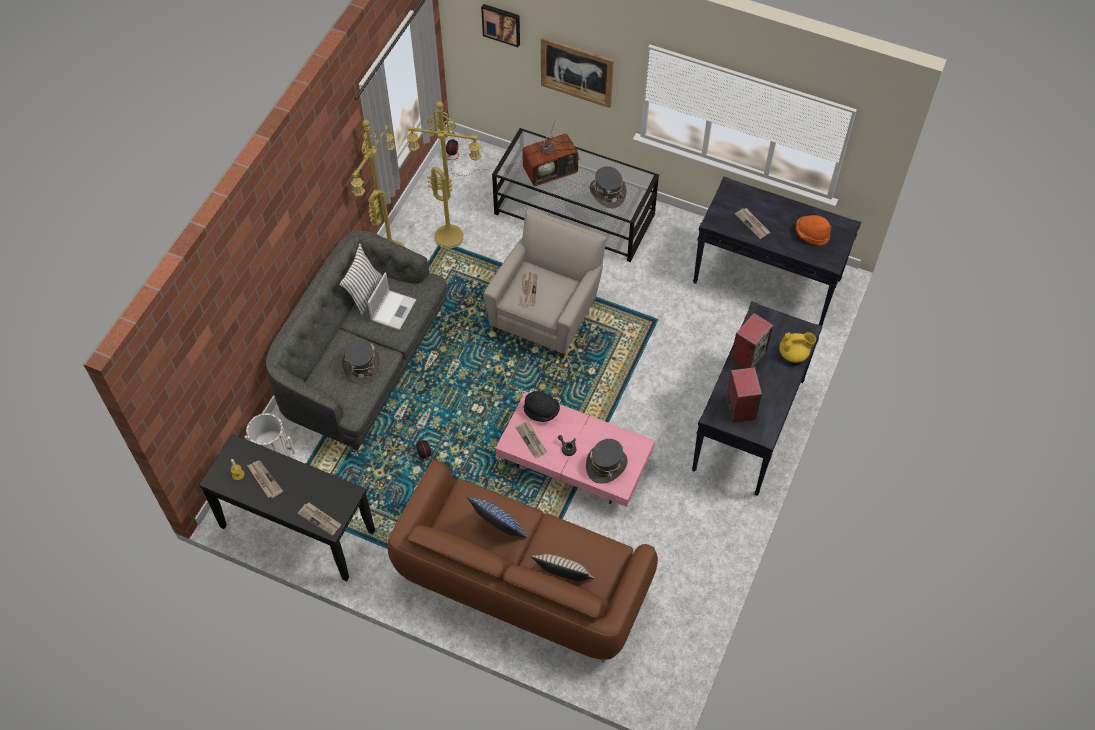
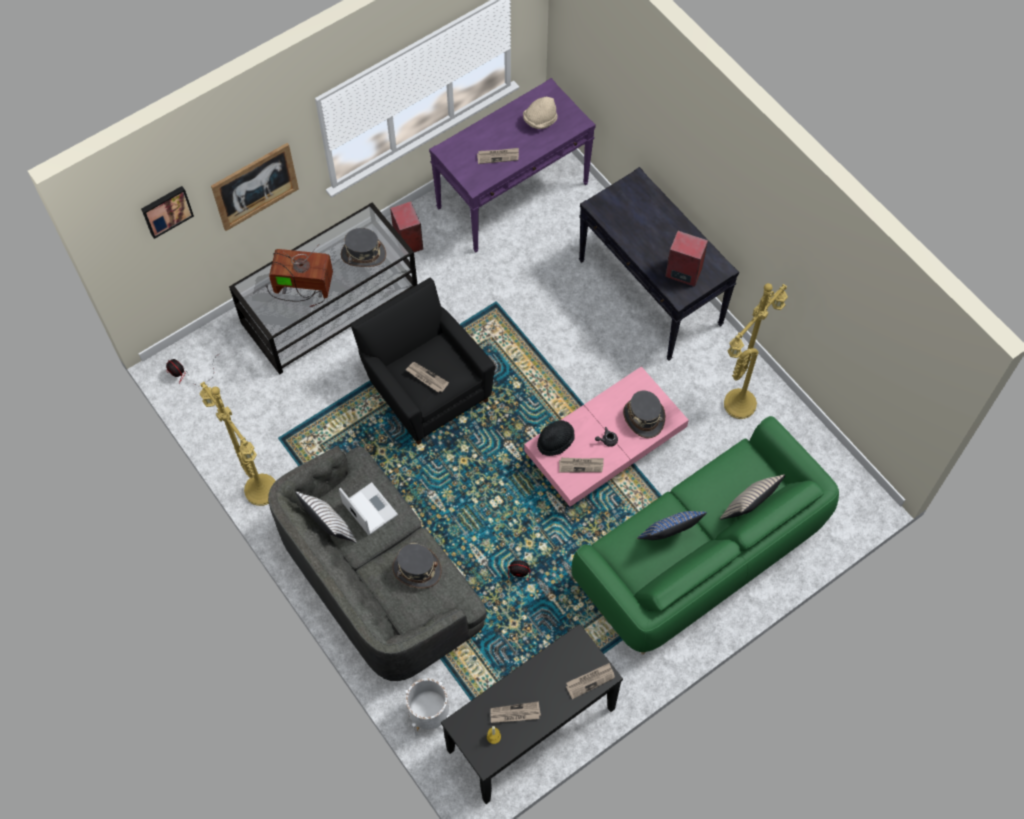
camera: 60 degrees left, 5 degrees up
(450, 236) = (278, 426): yellow floor lamp -> yellow floor lamp (739, 402)
(522, 581) = (700, 555): brown sofa -> green sofa
(546, 311) = (426, 388): beige armchair -> black armchair
(551, 170) = (301, 286): television -> television turned 90 degrees counterclockwise
(748, 355) = (634, 237): speaker -> speaker (407, 241)
(767, 281) = (513, 195): black console table -> purple console table
(794, 354) = (654, 203): yellow teapot -> none
(811, 235) = (540, 120): orange hat -> beige hat

